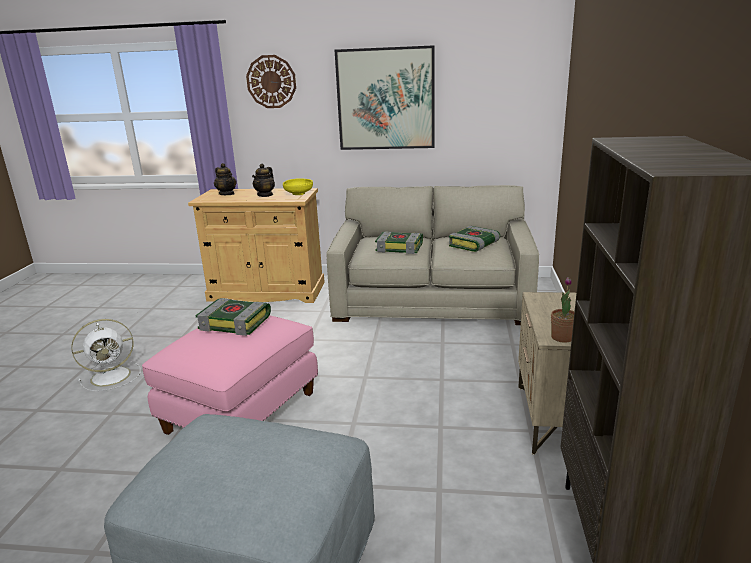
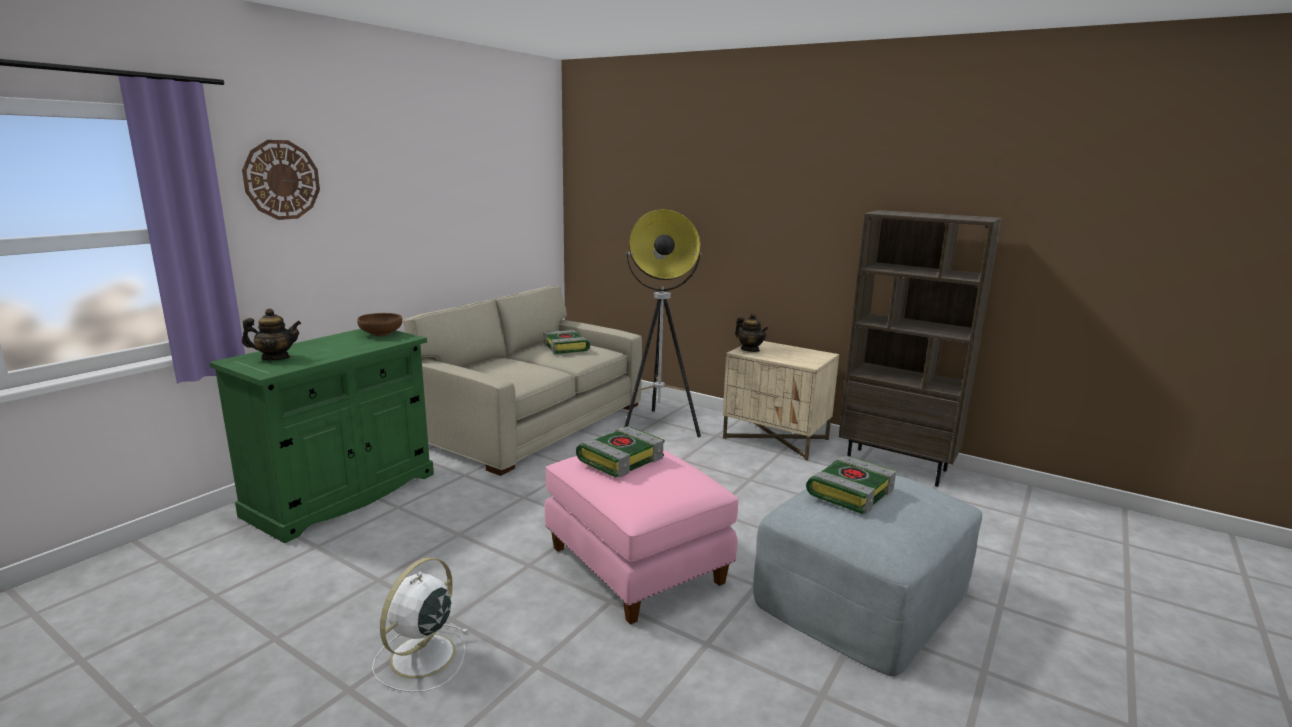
camera: 65 degrees left, 5 degrees down
(112, 376) = (420, 658): white fan -> white fan turned 150 degrees counterclockwise
(265, 195) = (342, 345): teapot -> teapot (750, 350)
(266, 292) = (342, 494): beige cabinet -> green cabinet
(298, 193) = (381, 334): yellow bowl -> brown bowl
(386, 99) = (425, 203): picture -> none
(400, 247) = (520, 368): book -> book (849, 492)
(497, 348) = (658, 427): none -> floor lamp
(562, 337) = (811, 363): potted plant -> none

